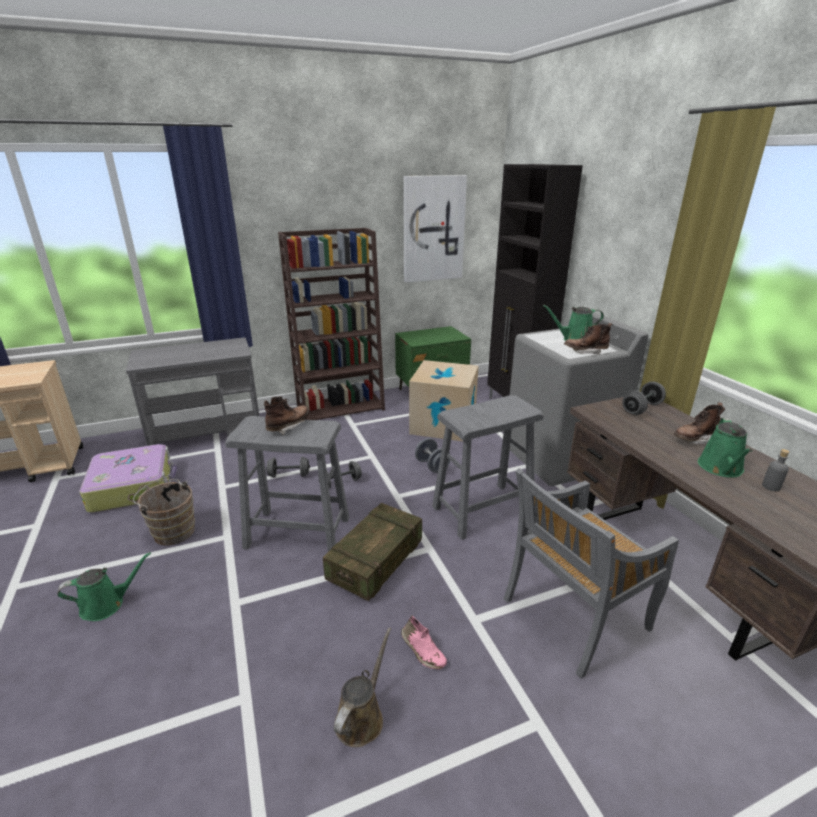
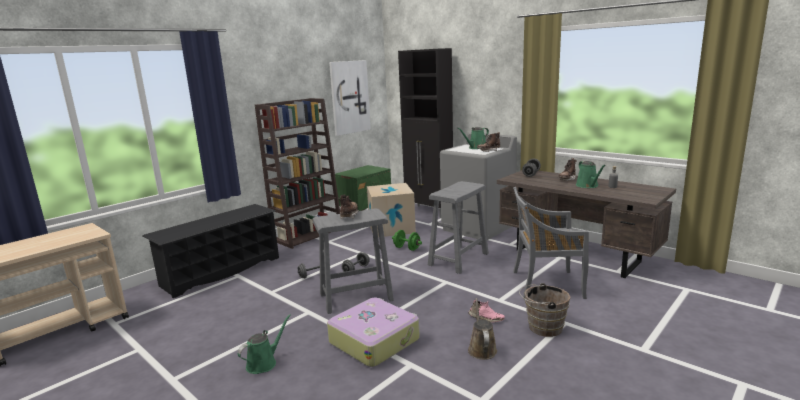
camera: 25 degrees left, 10 degrees down
(133, 487) = (196, 310): suitcase -> suitcase (374, 340)
(172, 531) = (263, 320): brown bucket -> brown bucket (542, 327)
(208, 436) = (221, 271): grey cart -> black shoe rack
(376, 562) = (421, 295): crate -> none
(432, 466) = (407, 248): grey dumbbell -> green dumbbell
(573, 616) = (545, 284): grey chair -> grey chair turned 60 degrees clockwise

